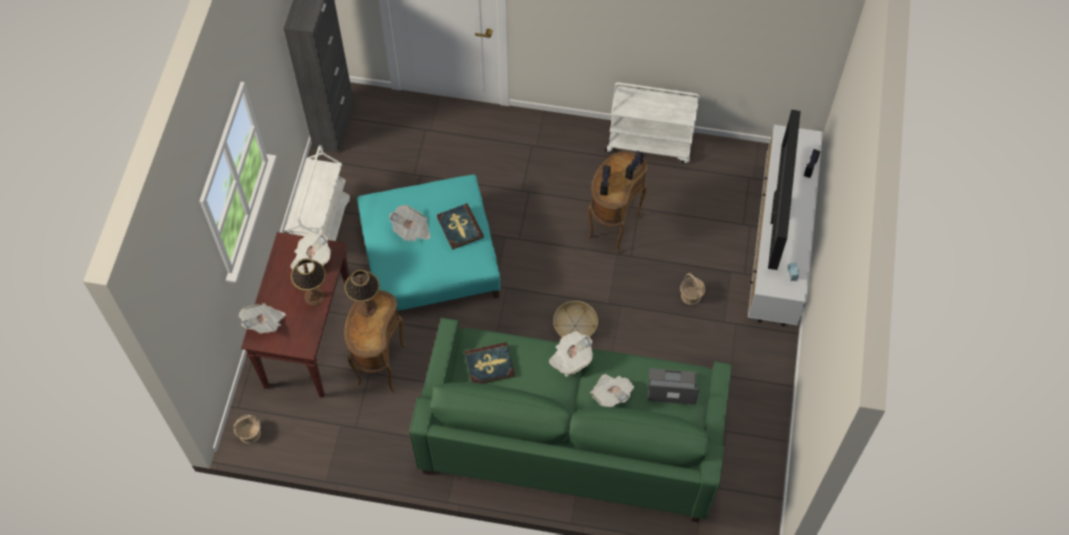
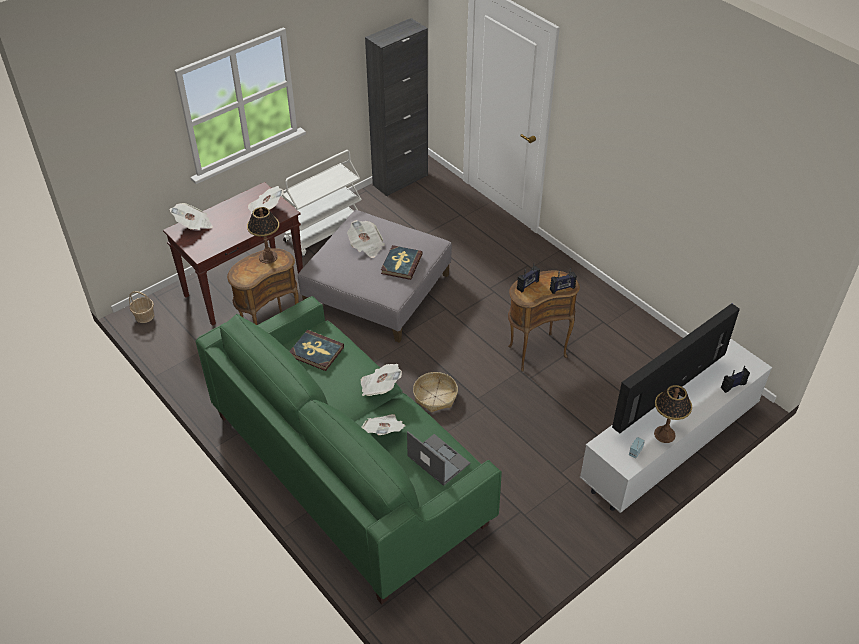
camera: 40 degrees right, 15 degrees down
(314, 296) = (242, 229): table lamp -> table lamp (665, 434)
(430, 259) = (377, 290): turquoise ottoman -> grey ottoman
(650, 144) = (623, 315): white cart -> none
(691, 296) = (551, 436): basket -> none

